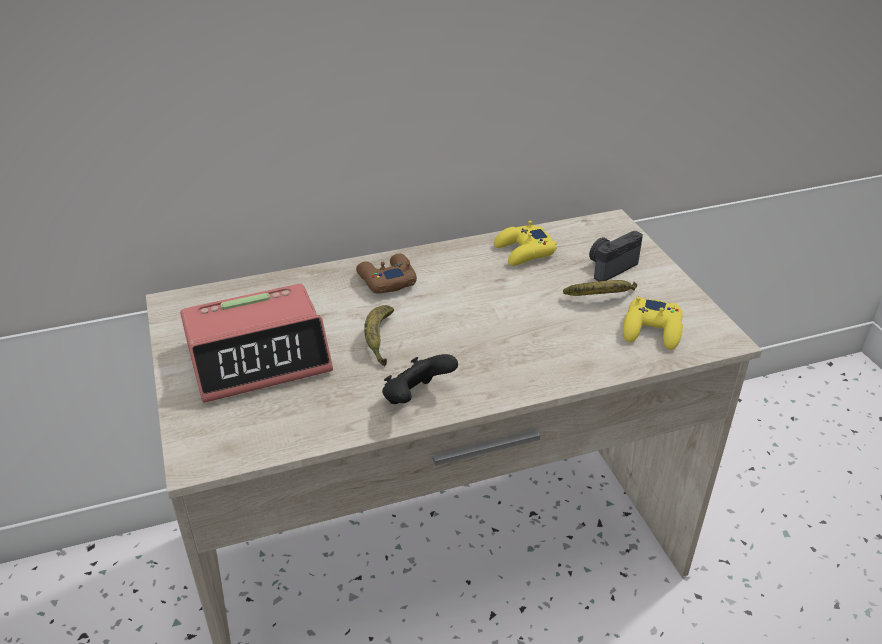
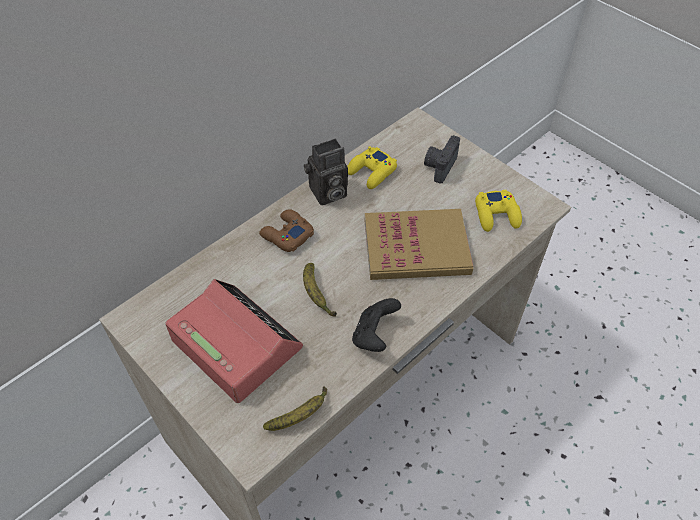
camera: 25 degrees left, 15 degrees up
(259, 356) = (235, 344): alarm clock -> alarm clock turned 90 degrees counterclockwise
(458, 257) = (327, 194): none -> camera
(527, 332) = (416, 247): none -> book
(602, 297) = (449, 197): banana -> banana (300, 415)

